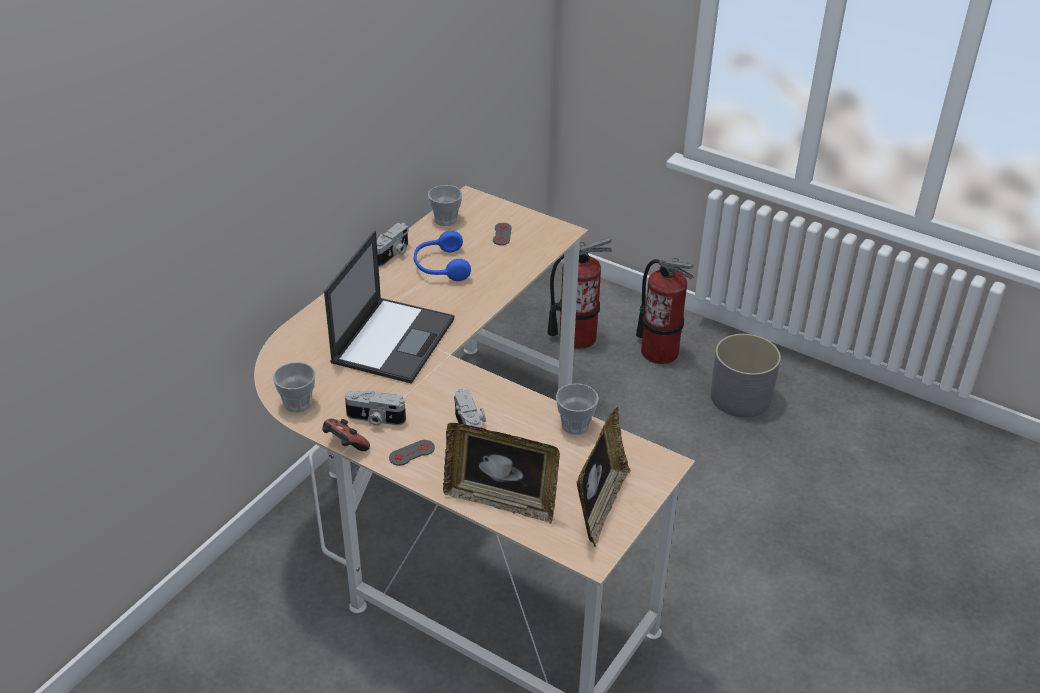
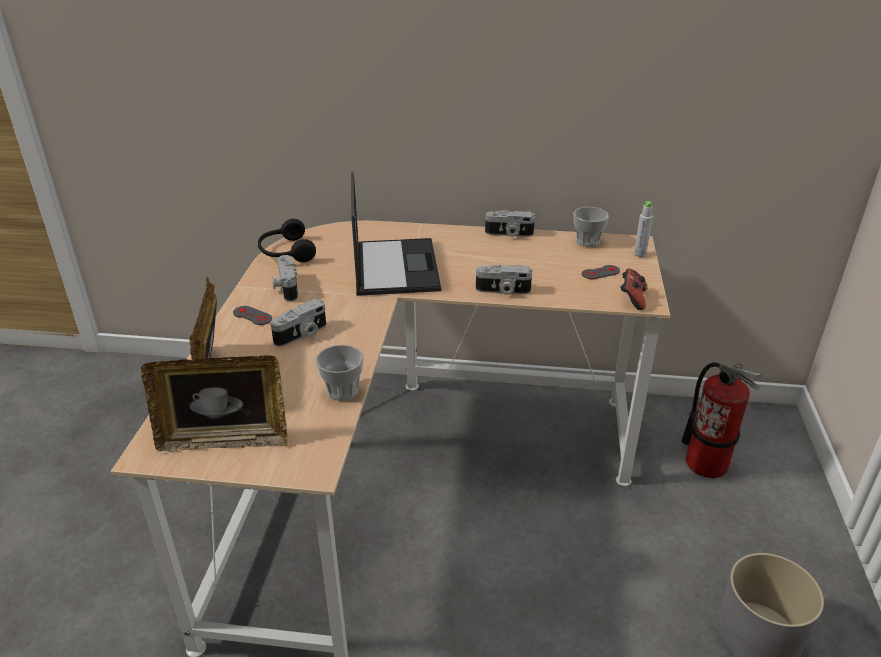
camera: 65 degrees right, 5 degrees down
(297, 403) = (285, 252): cup -> black headphones
(345, 445) = (246, 284): game controller -> game controller (632, 299)
(393, 339) = (395, 266): laptop -> laptop turned 90 degrees counterclockwise
(440, 266) = (516, 258): blue headphones -> none
(489, 293) = (503, 291): none -> camera
(490, 204) = (640, 254): none -> grey bottle
(659, 351) = (755, 534): fire extinguisher -> none

